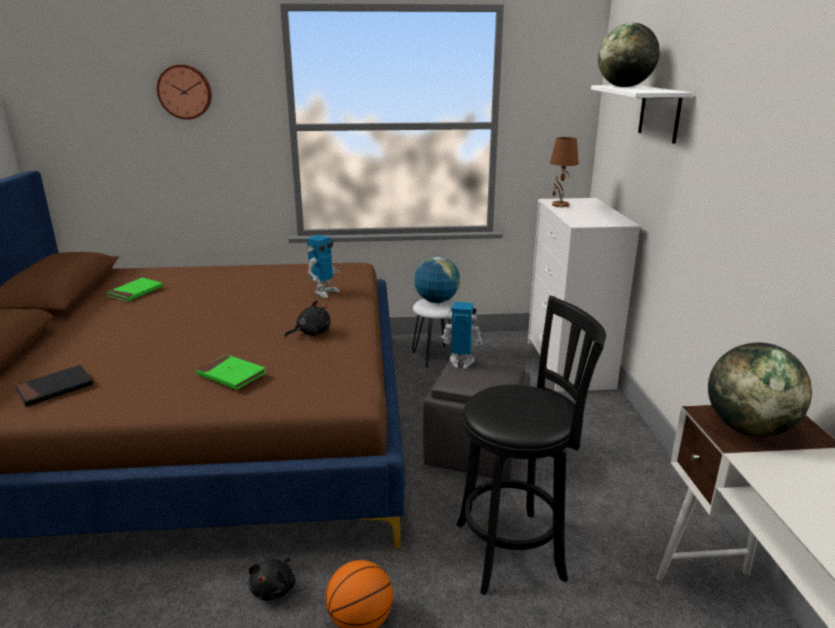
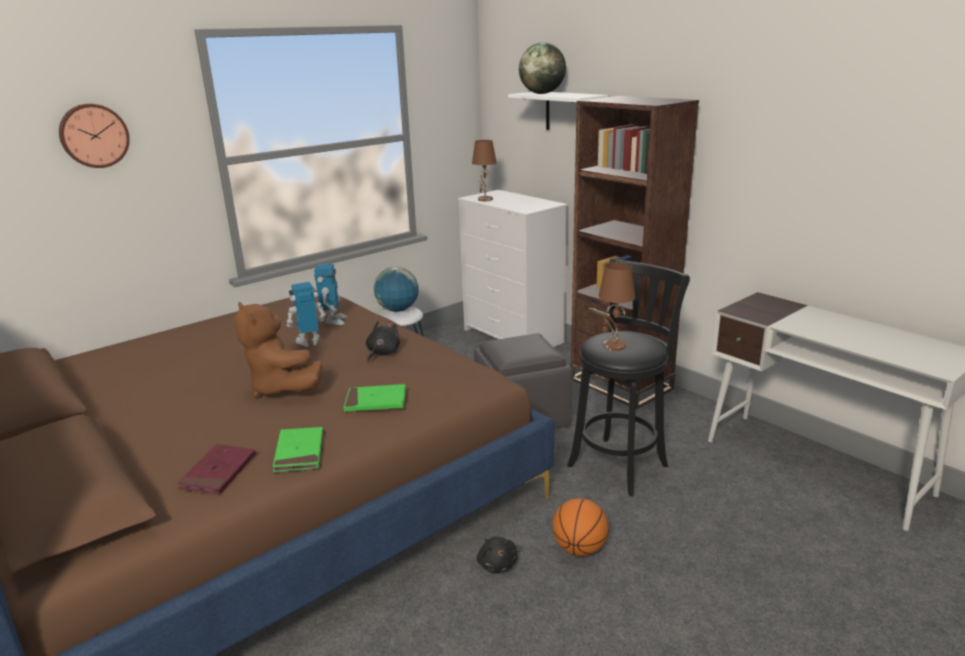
camera: 35 degrees left, 0 degrees up
(55, 389) = (219, 472): black book -> red book
(135, 292) = (125, 376): green book -> green book (299, 452)
(197, 337) = (281, 388): none -> brown plush toy
(461, 363) = (499, 344): toy robot -> toy robot (309, 342)
(502, 404) = (613, 346): none -> brown table lamp
(626, 459) = (620, 384): none -> brown bookcase
(747, 428) = (760, 311): globe -> none

